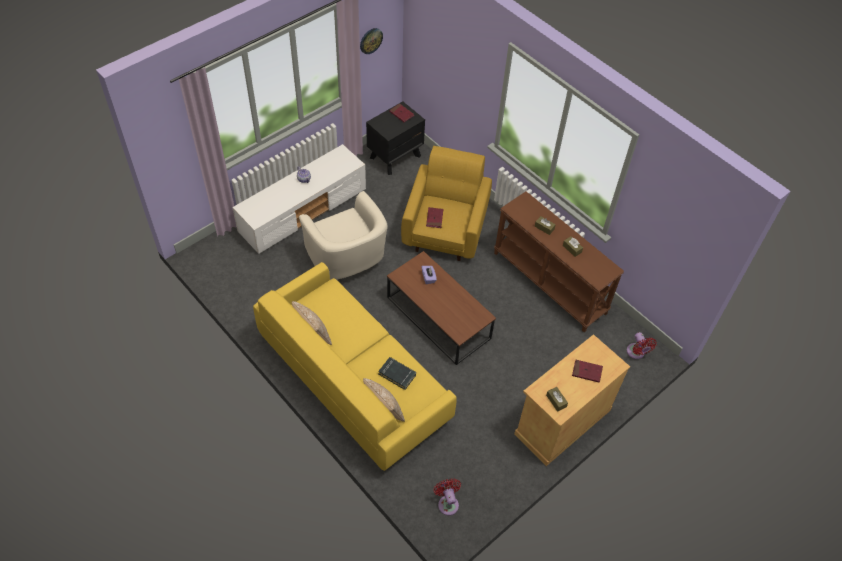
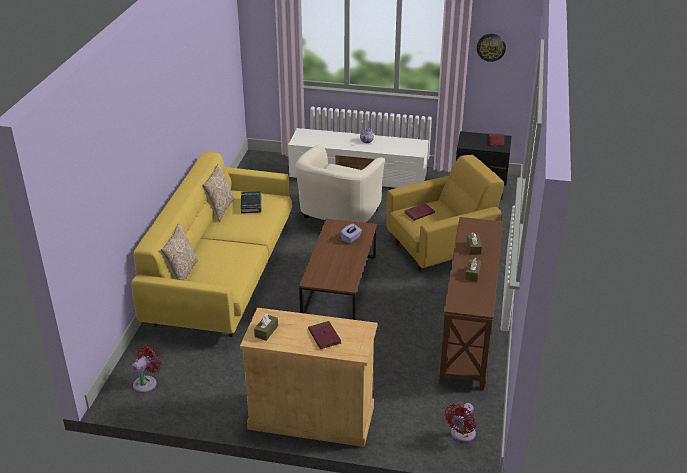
camera: 55 degrees right, 20 degrees down
(397, 374) = (224, 263): black book -> black book (251, 204)

